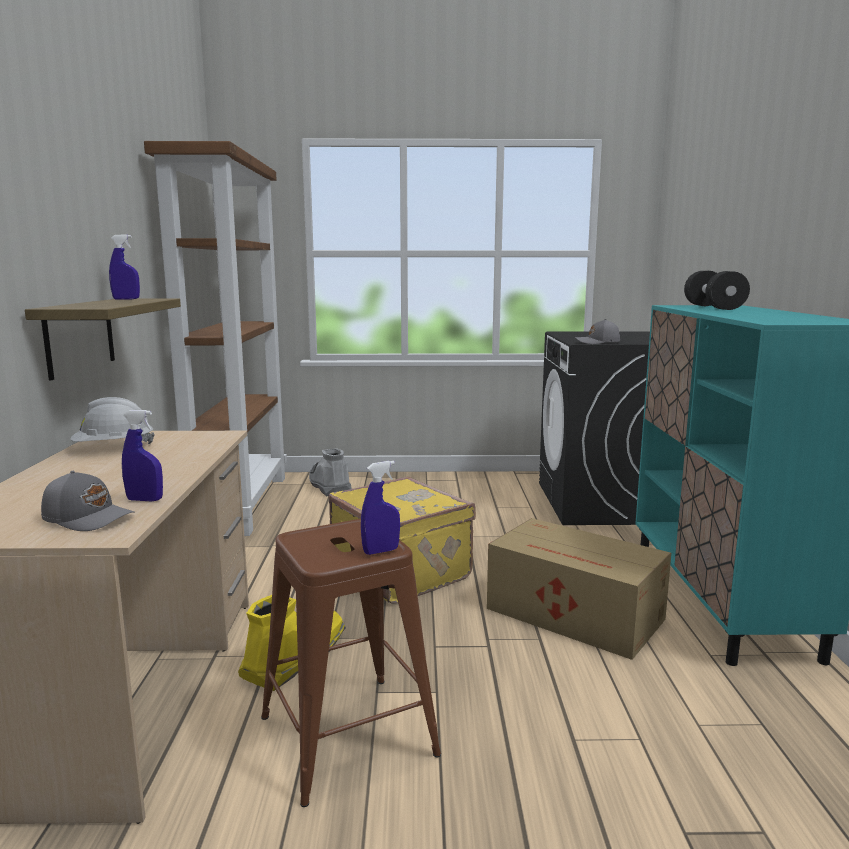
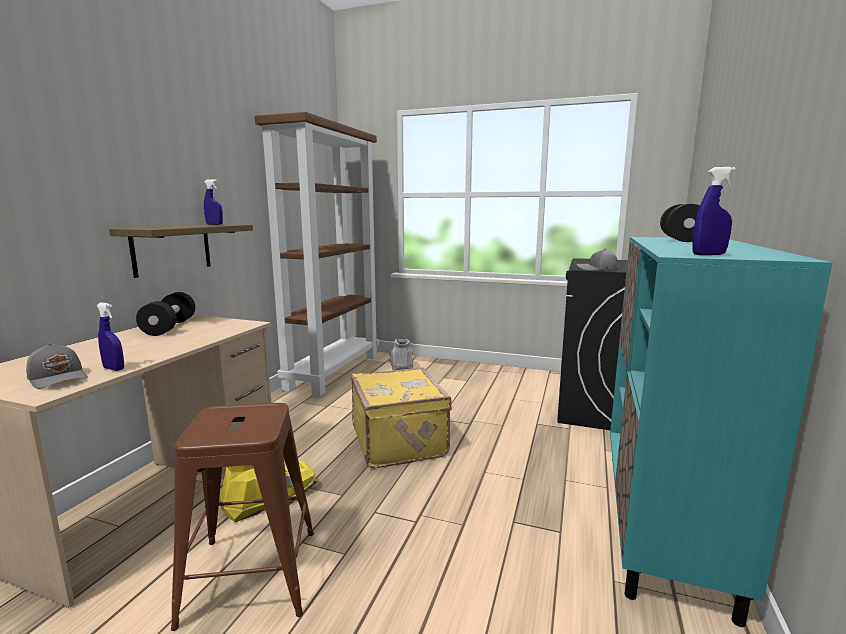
camera: 20 degrees right, 0 degrees up
(114, 448) = (169, 327): white hard hat -> black dumbbell
(381, 551) = (250, 435): blue spray bottle -> blue spray bottle (709, 254)
(576, 615) = (511, 509): cardboard box -> none

